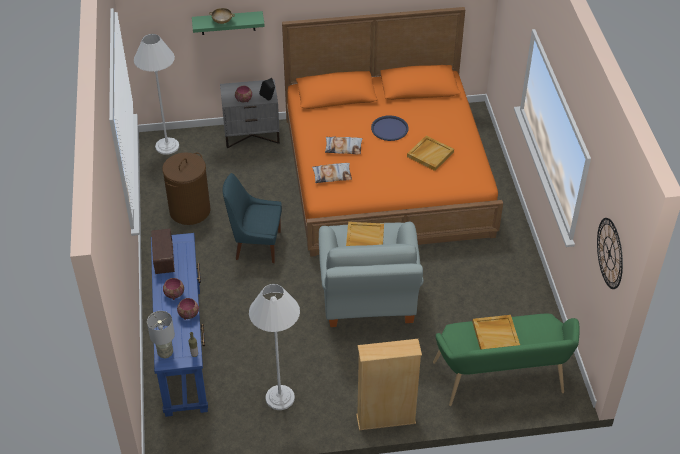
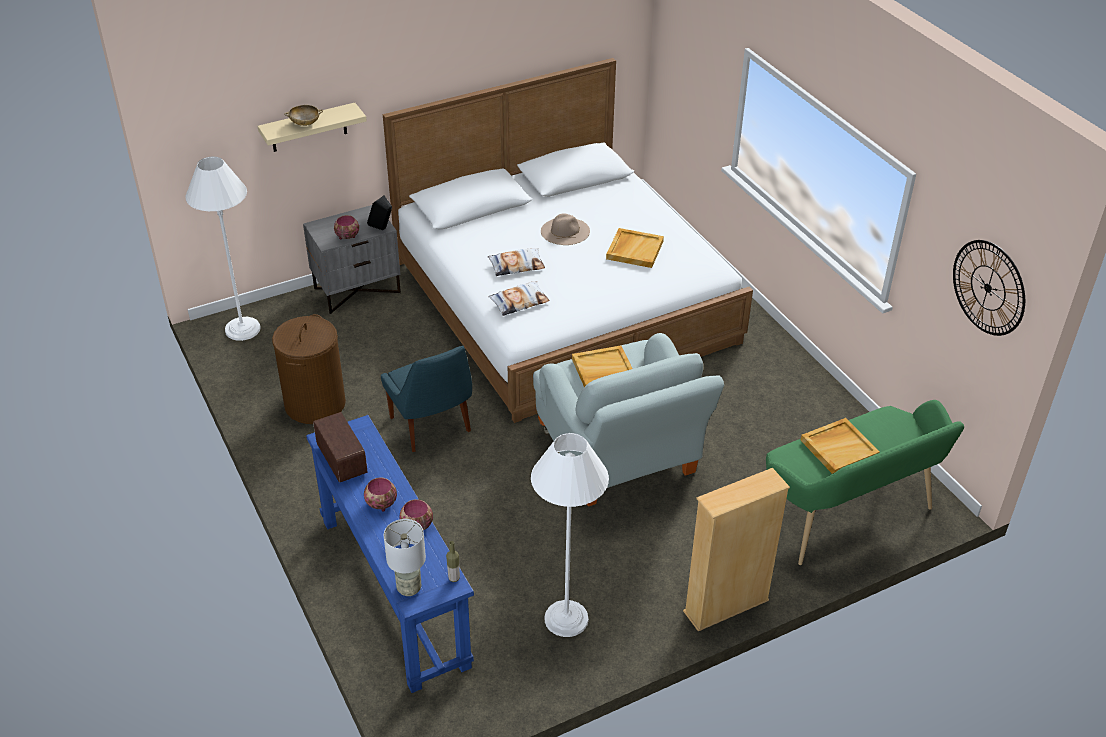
camera: 20 degrees left, 5 degrees down
(228, 23) = (308, 128): green shelf -> beige shelf
(256, 245) = (431, 426): blue chair -> blue chair turned 105 degrees counterclockwise
(386, 175) = (563, 300): orange bed -> white bed
(389, 129) = (565, 231): blue tray -> beige hat

